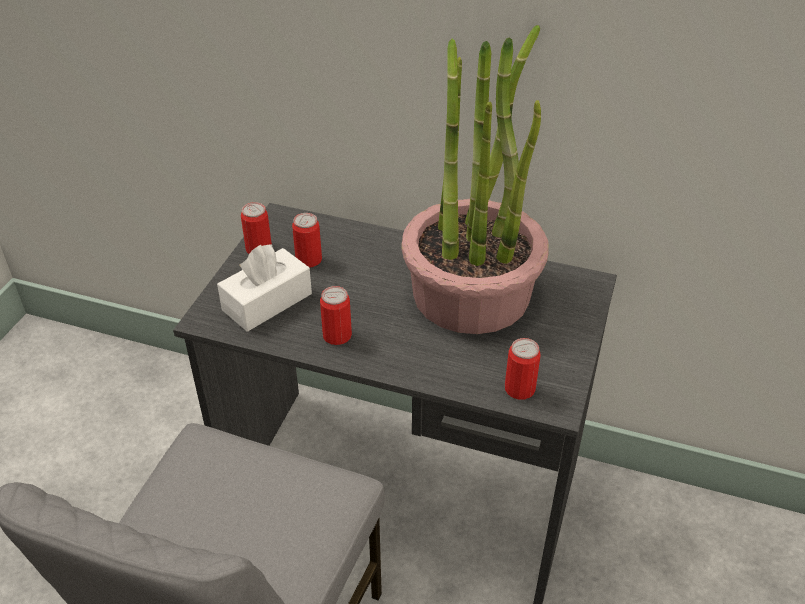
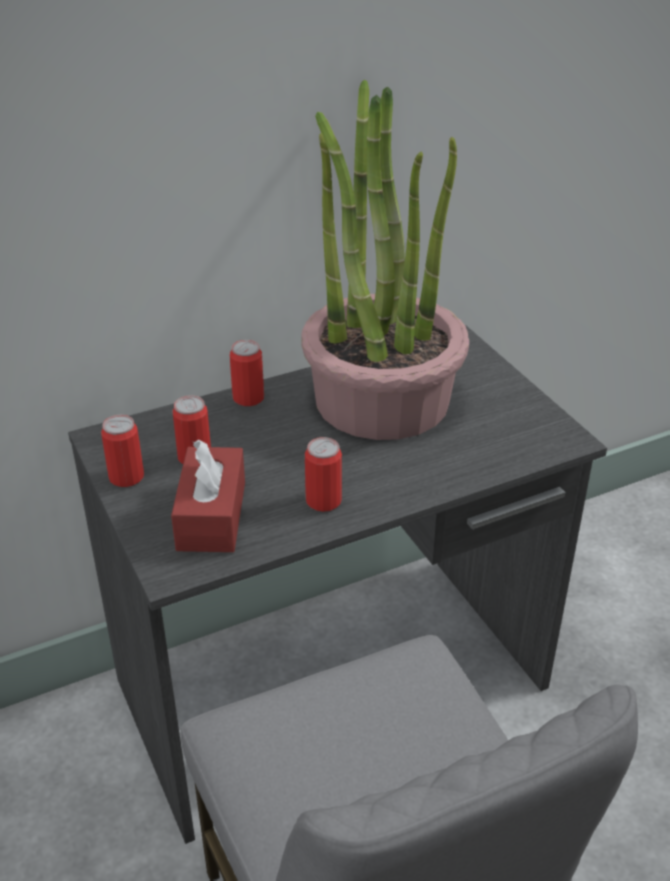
camera: 45 degrees left, 5 degrees down
(267, 302) = (211, 516): white tissue box -> red tissue box
(519, 389) = (526, 445): can -> can (248, 398)

